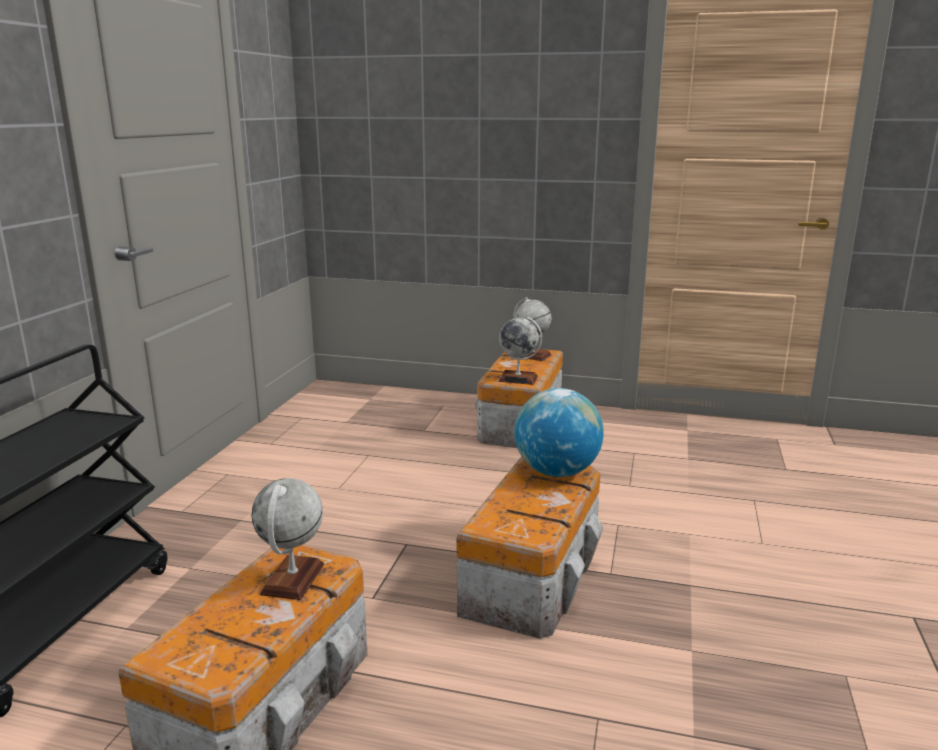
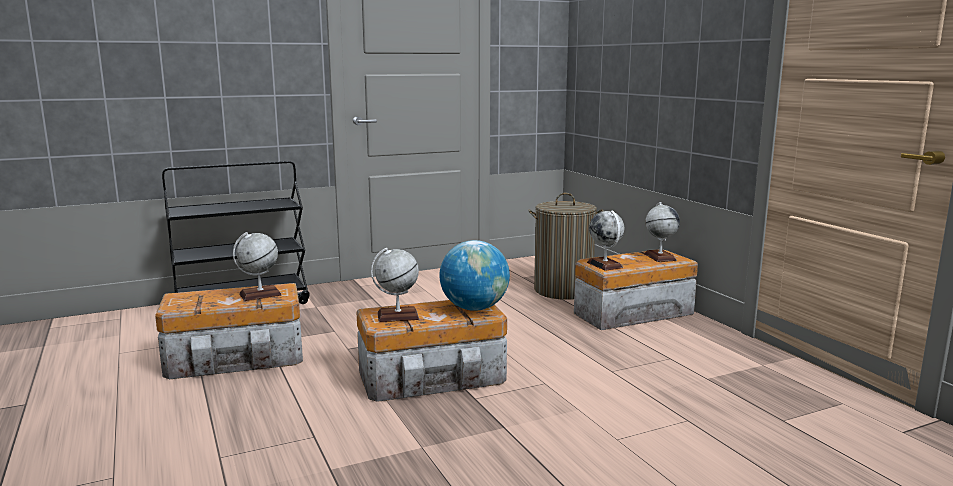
camera: 50 degrees right, 5 degrees down
(417, 422) = (563, 290): none -> laundry basket
(525, 517) = (397, 316): none -> globe

